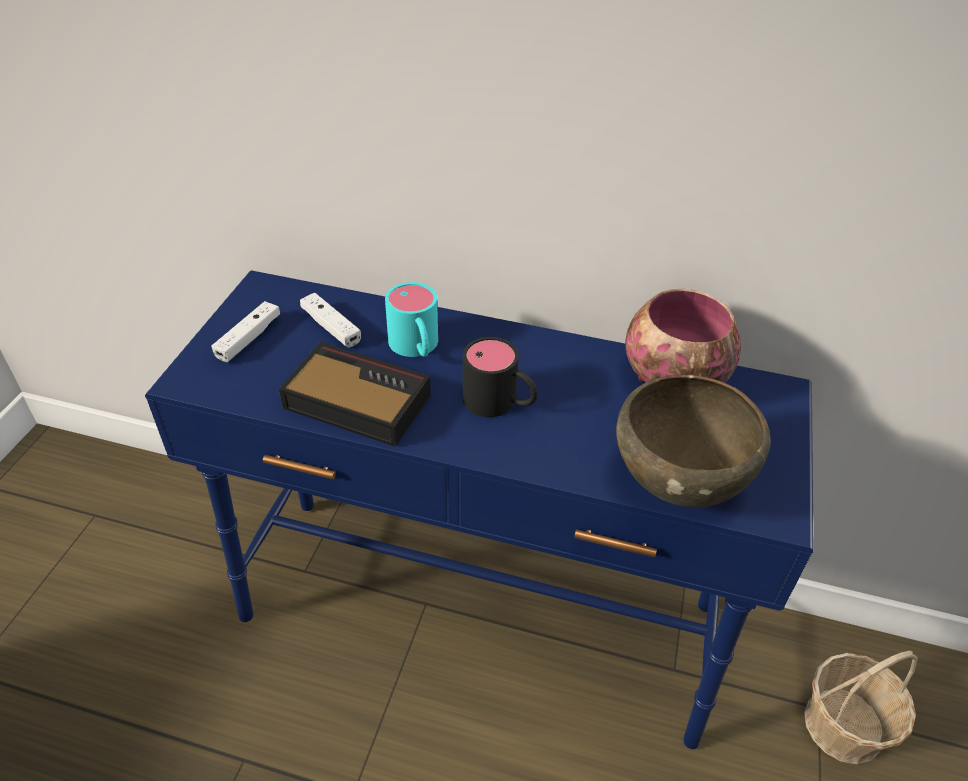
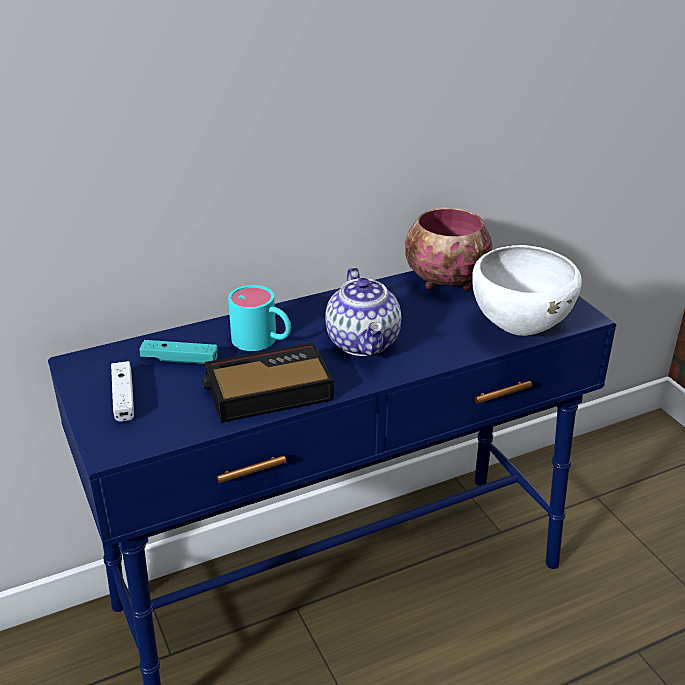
camera: 40 degrees left, 10 degrees down
(331, 327) = (179, 359): white game controller -> turquoise game controller
(500, 403) = (364, 343): black mug -> teapot
(677, 485) = (518, 329): brown bowl -> white bowl
(844, 725) = (616, 496): basket -> none

